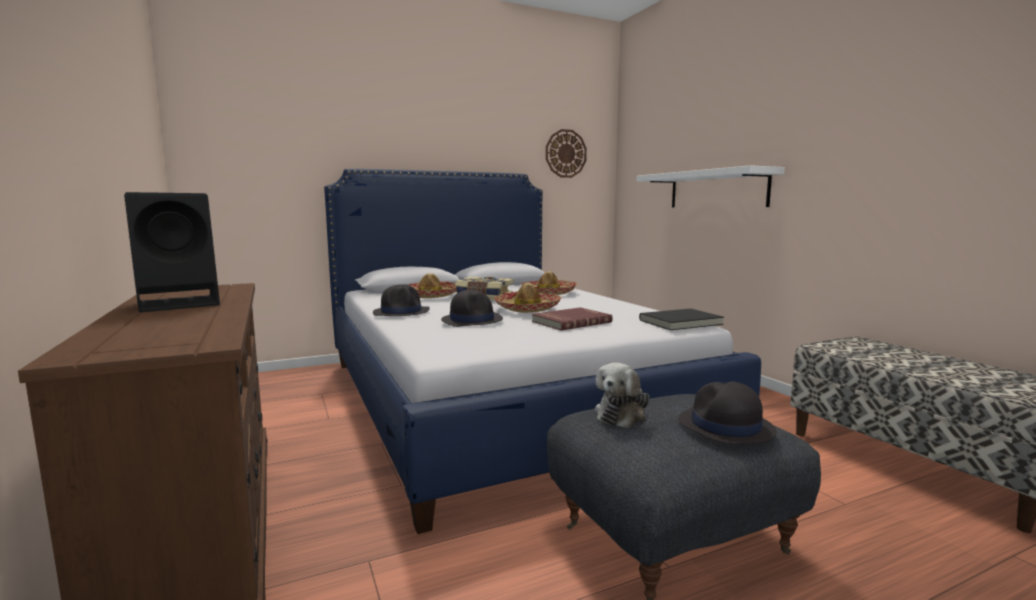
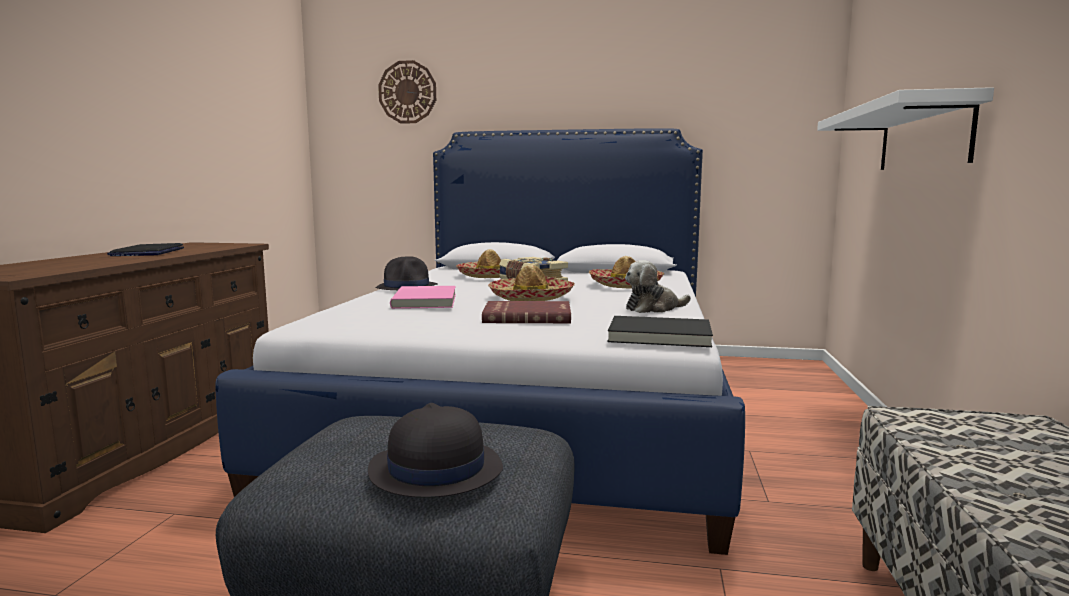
camera: 35 degrees right, 0 degrees up
(181, 303) = (148, 252): black speaker -> laptop
(472, 320) = (427, 301): black hat -> pink book
(565, 153) = (751, 97): wall clock -> wall clock (407, 92)
(622, 414) = (382, 427): plush toy -> plush toy (653, 308)

